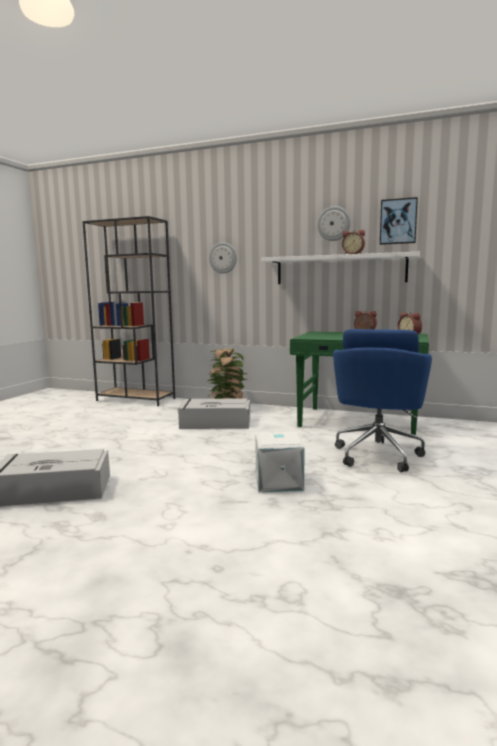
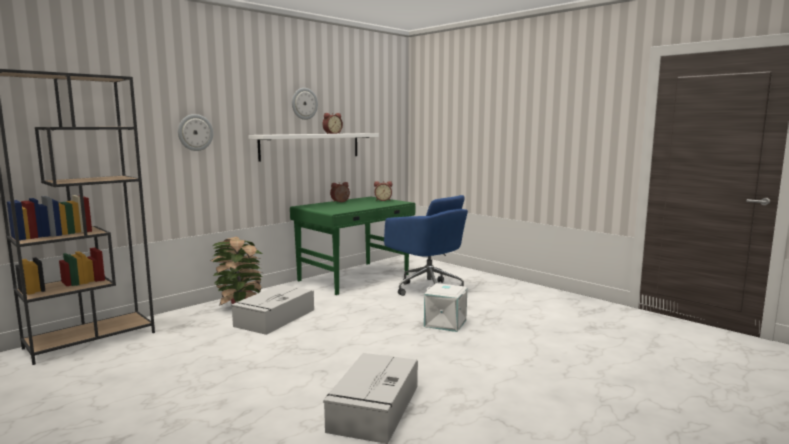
camera: 65 degrees left, 0 degrees up
(398, 221) = (349, 106): picture -> none

